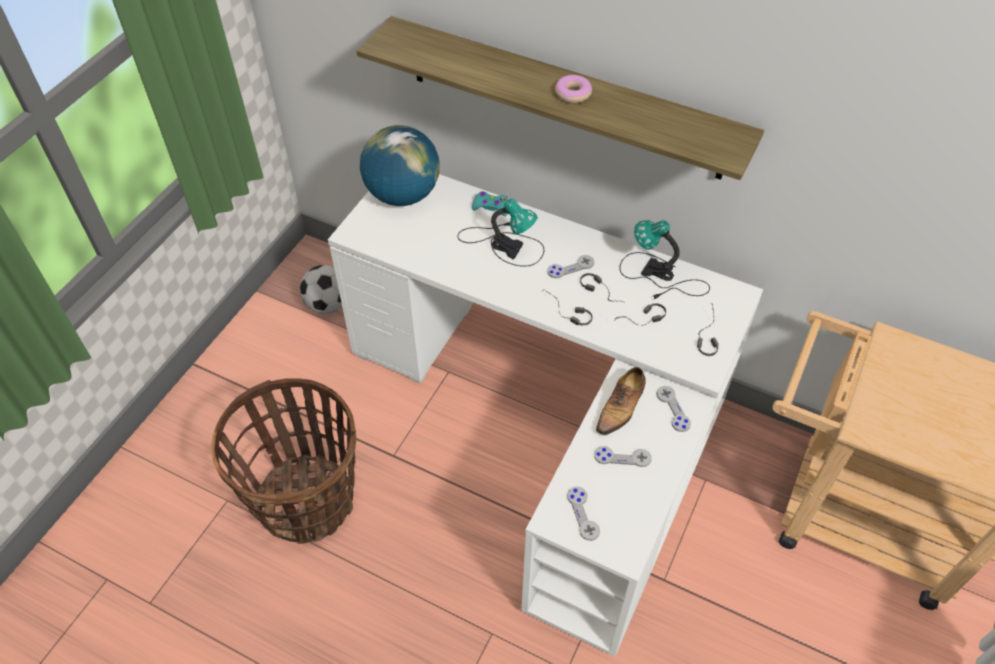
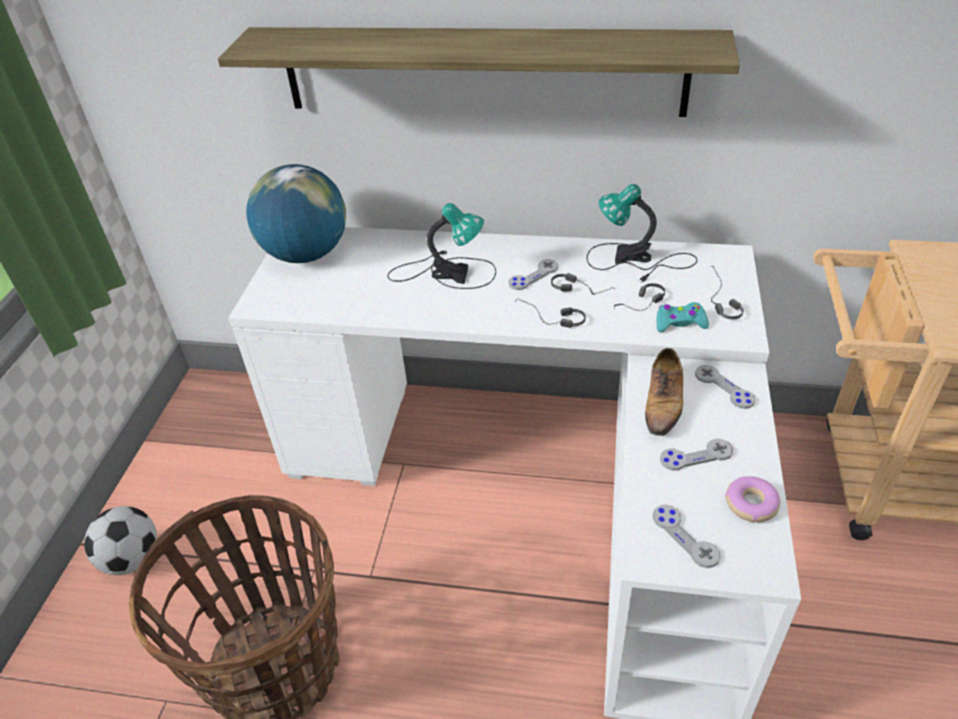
camera: 15 degrees left, 10 degrees down
(327, 304) = (236, 431): football -> football (133, 559)
(491, 207) = (415, 242): turquoise game controller -> turquoise game controller (679, 323)
(573, 94) = (500, 43): donut -> donut (751, 504)

